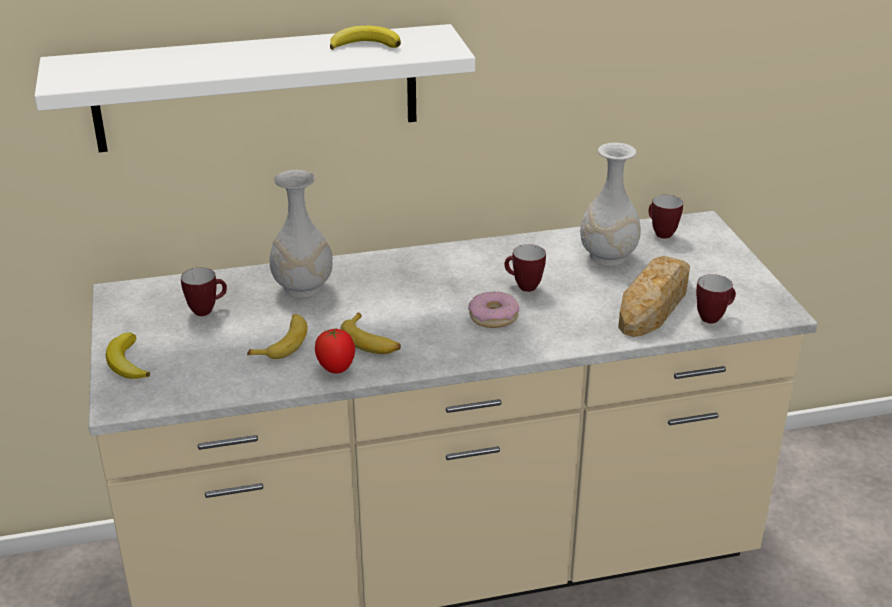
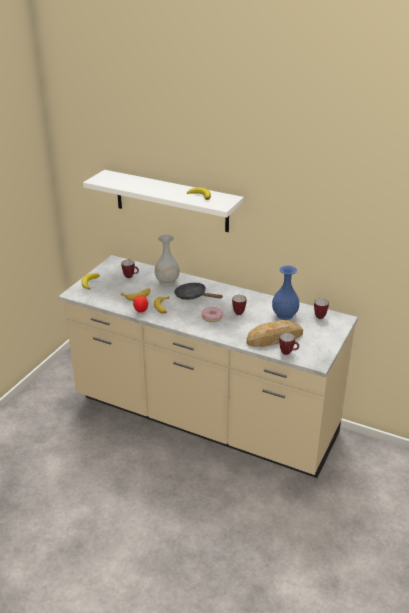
camera: 40 degrees right, 0 degrees up
(398, 293) = (193, 296): none -> black frying pan
(607, 256) = (284, 315): white vase -> blue vase

